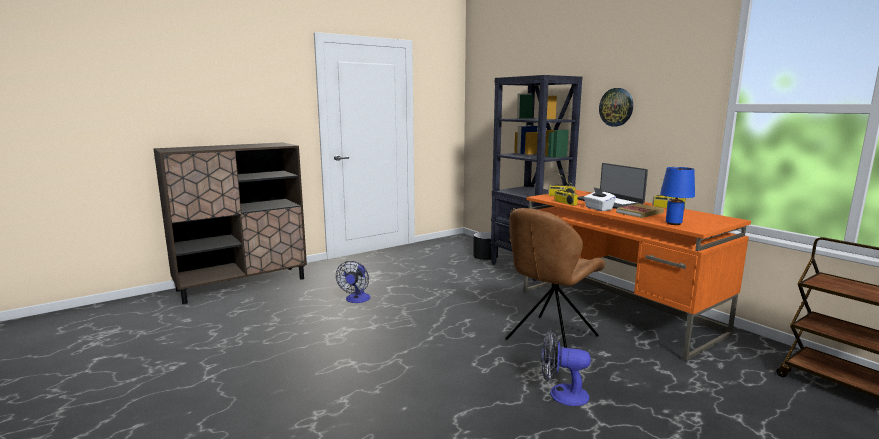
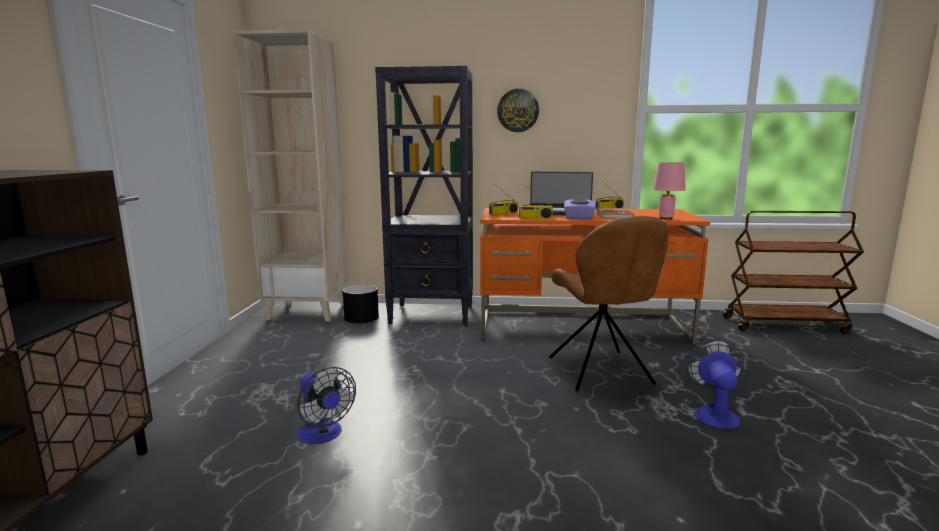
camera: 50 degrees left, 0 degrees up
(466, 244) = (308, 311): none -> beige bookcase
(561, 394) = (714, 413): fan -> fan turned 135 degrees clockwise
(598, 209) = (579, 218): white tissue box -> purple tissue box
(674, 223) = (666, 218): blue table lamp -> pink table lamp

